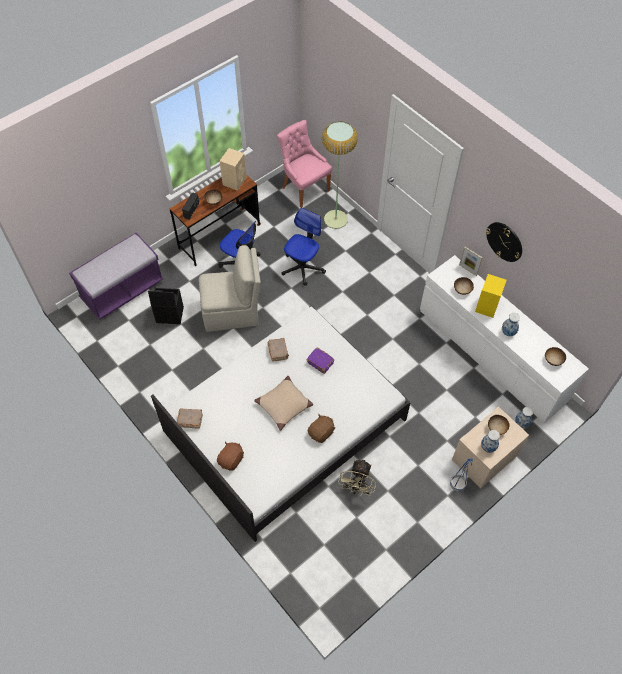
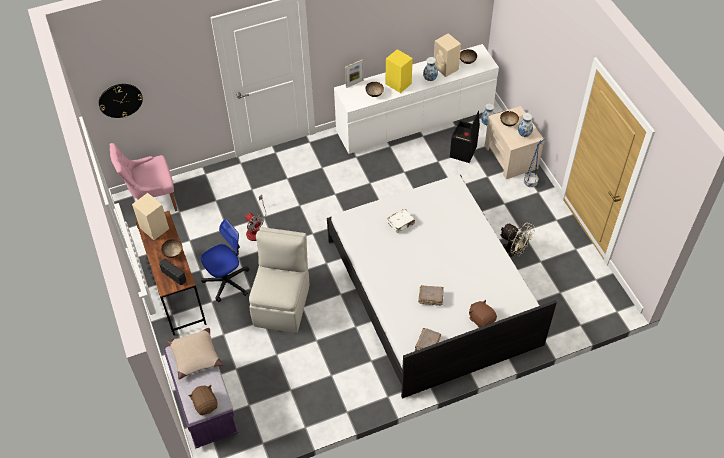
camera: 70 degrees left, 5 degrees down
(169, 315) = (260, 363): black storage box -> black storage box (463, 152)
(278, 351) = (375, 253): brown book -> brown book (430, 298)
(284, 405) = (437, 263): beige pillow -> beige pillow (195, 356)
(302, 268) = (255, 229): office chair -> fan
(320, 363) = (401, 223): purple book -> white book
(321, 433) = (475, 242): brown plush toy -> brown plush toy (205, 404)
(336, 219) = (208, 186): floor lamp -> none
(504, 241) = (372, 27): wall clock -> wall clock (120, 100)
(532, 343) = (446, 68): none -> beige speaker

